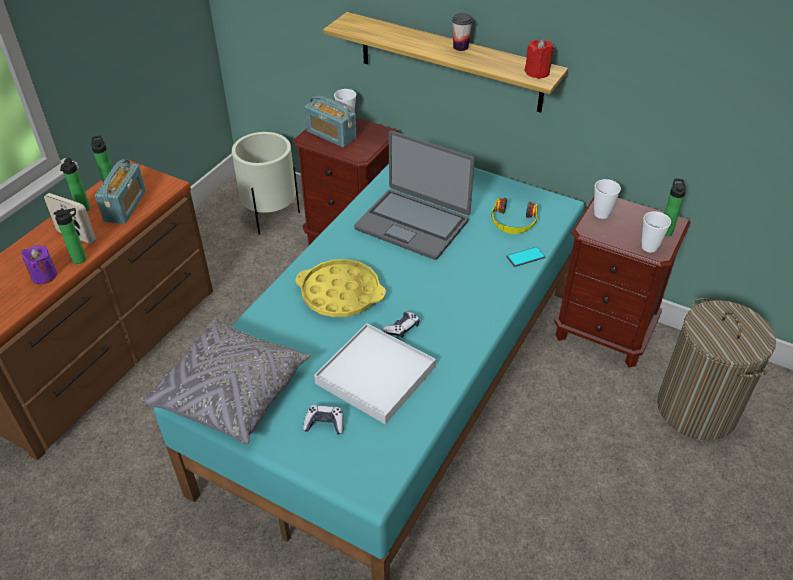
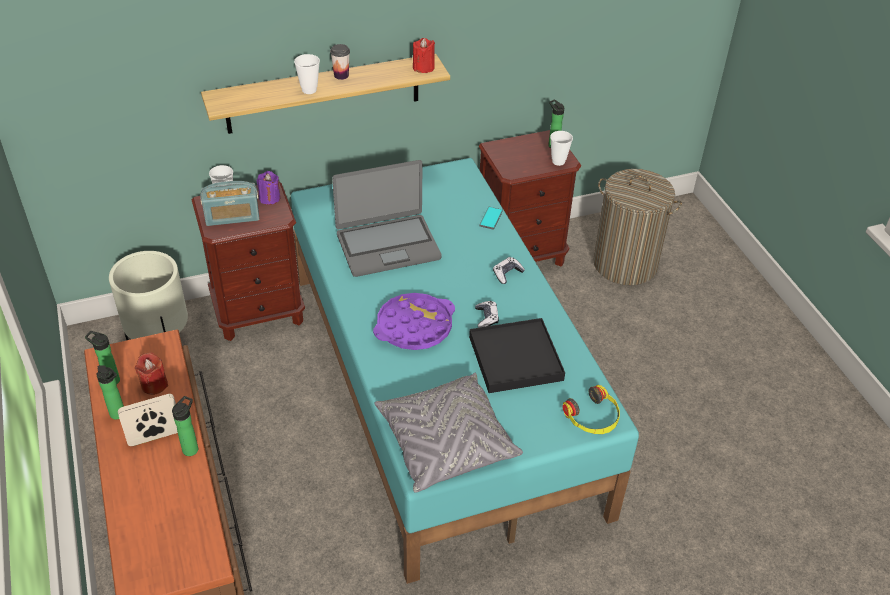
camera: 50 degrees left, 0 degrees up
(44, 275) = (182, 484): purple candle -> purple candle (269, 198)
(125, 206) = (154, 385): radio -> red candle
(324, 424) = (531, 410): game controller -> game controller (507, 274)
(340, 294) = (414, 327): yellow tray -> purple tray
(376, 375) = (515, 358): white tray -> black tray
(513, 222) = (450, 200): headphones -> headphones (593, 417)
(601, 214) = (503, 157): cup -> cup (309, 90)

